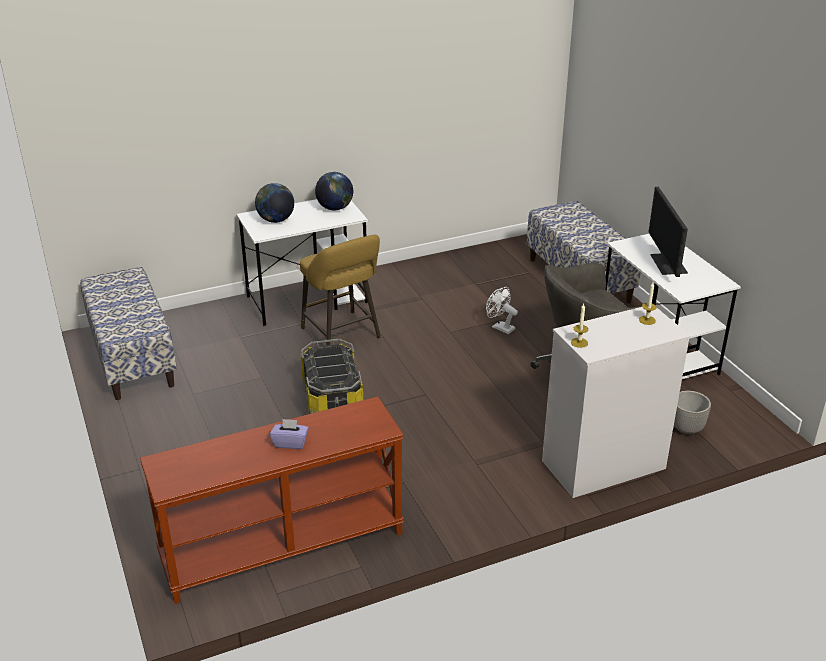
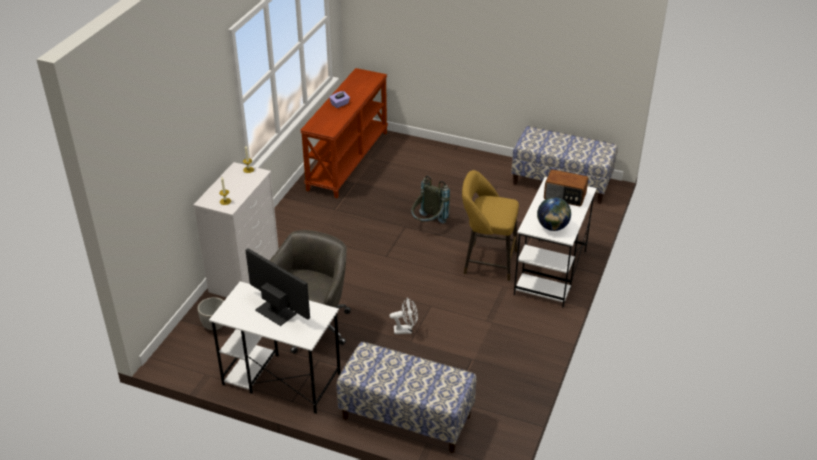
camera: 135 degrees right, 5 degrees up
(276, 220) = (565, 197): globe -> radio
(332, 399) = (428, 224): storage box -> grey backpack

